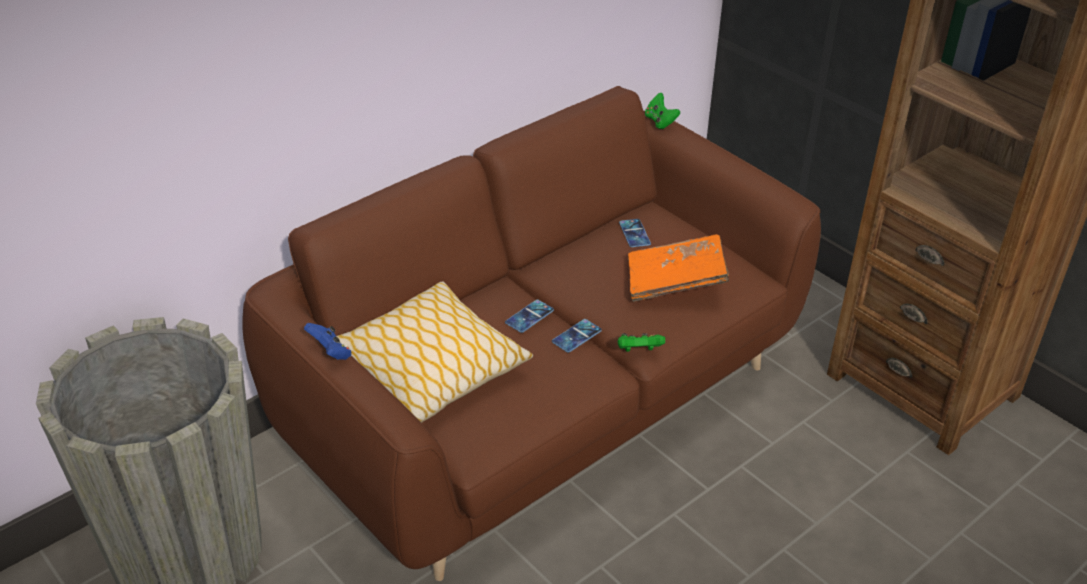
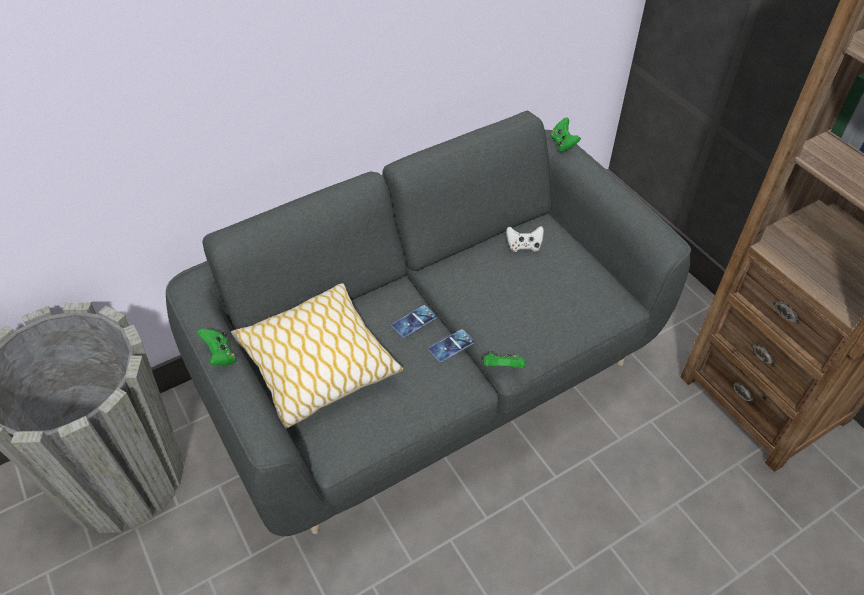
camera: 10 degrees right, 10 degrees up
(331, 353) = (220, 355): blue game controller -> green game controller
(541, 405) = (431, 376): brown sofa -> grey sofa
(634, 233) = (524, 246): phone -> white game controller
(675, 282) = (549, 300): orange book -> none

